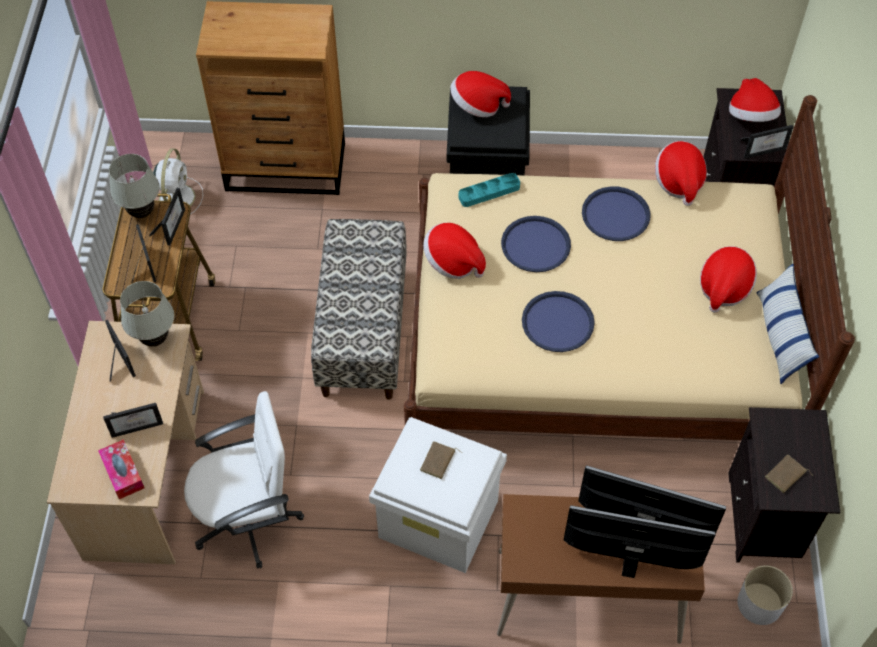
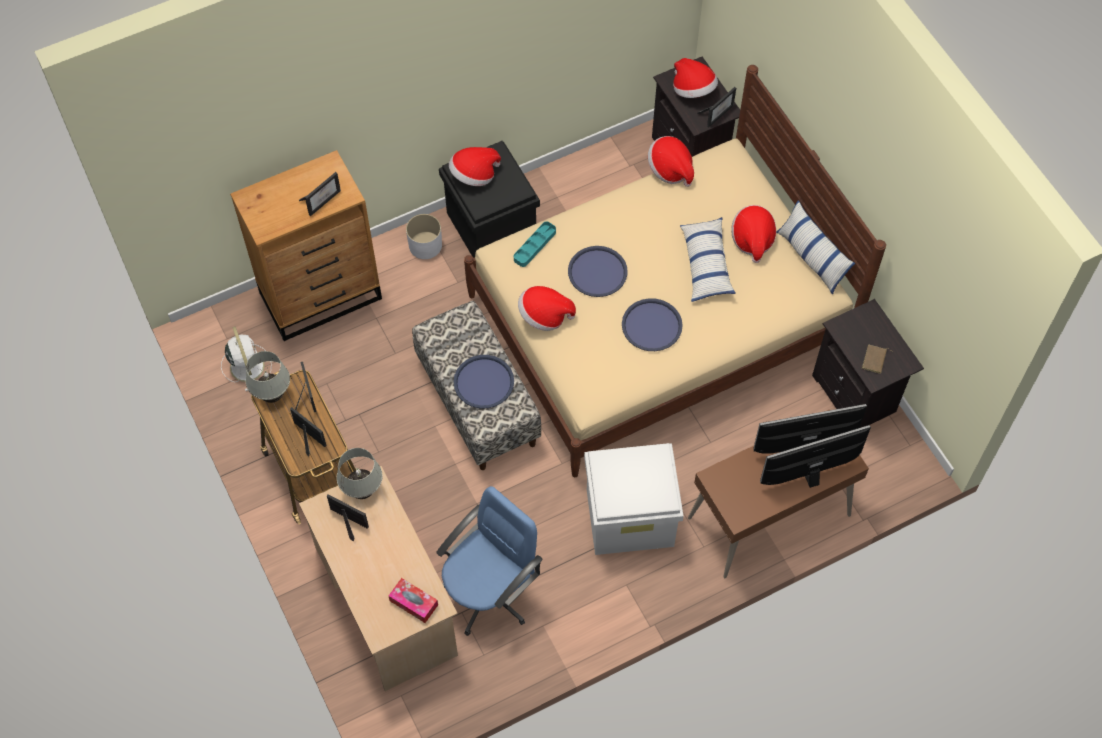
camera: 30 degrees left, 5 degrees up
(137, 425) = (398, 562): picture frame -> picture frame (322, 200)
(249, 518) = (489, 592): white office chair -> blue office chair
(438, 461) = (630, 474): brown book -> none
(615, 214) = (641, 219): blue tray -> blue tray (483, 382)
(656, 289) = (706, 265): none -> pillow
(760, 603) = (886, 459): white planter -> white planter (425, 245)

